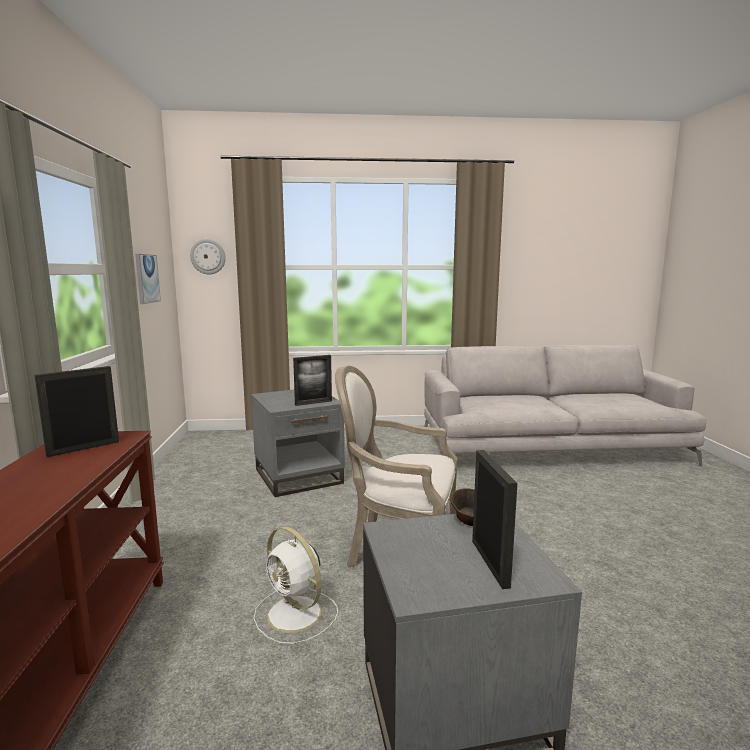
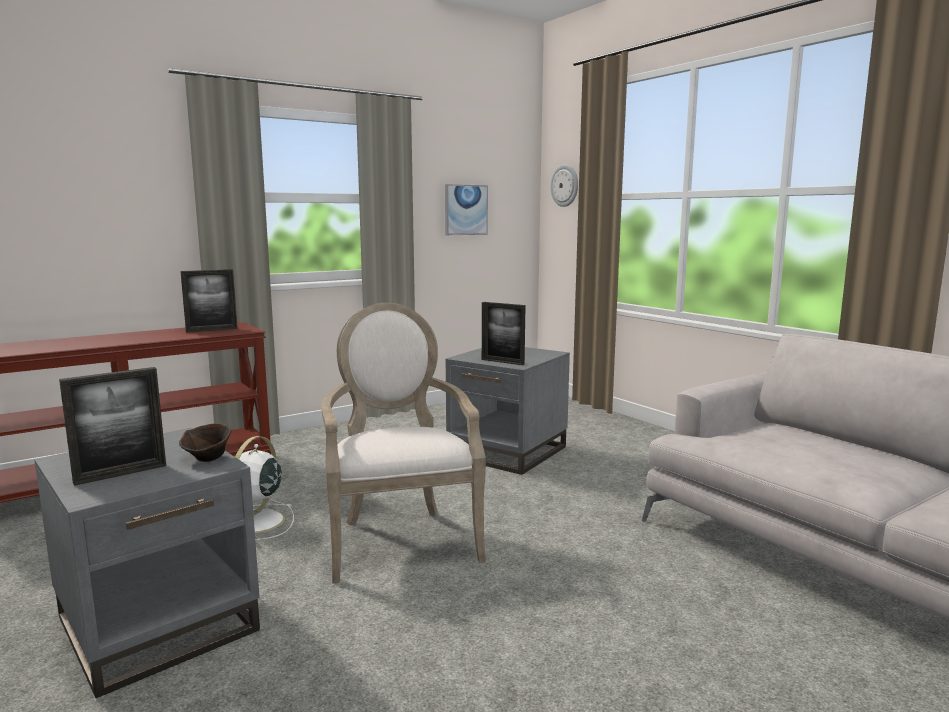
camera: 60 degrees right, 0 degrees up
(83, 448) = (212, 330): picture frame -> picture frame turned 135 degrees clockwise

